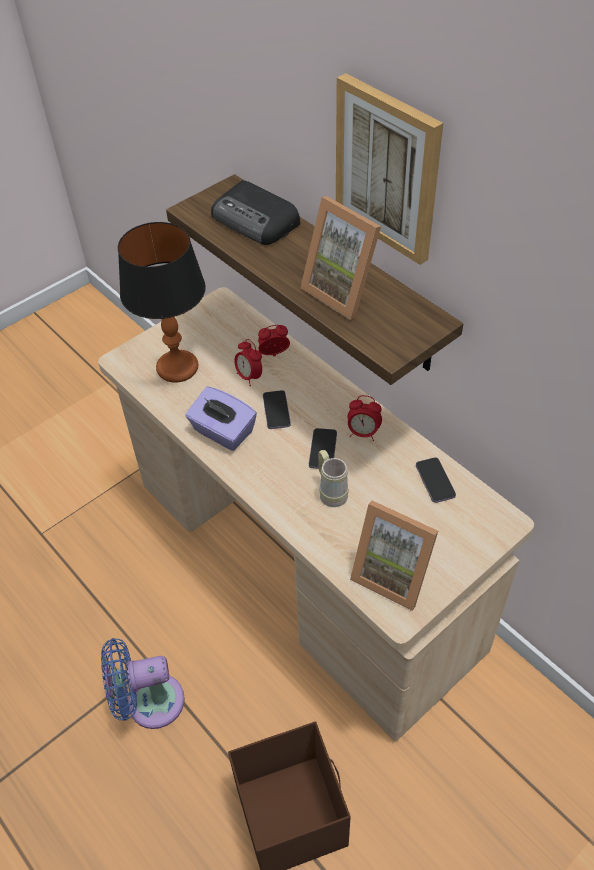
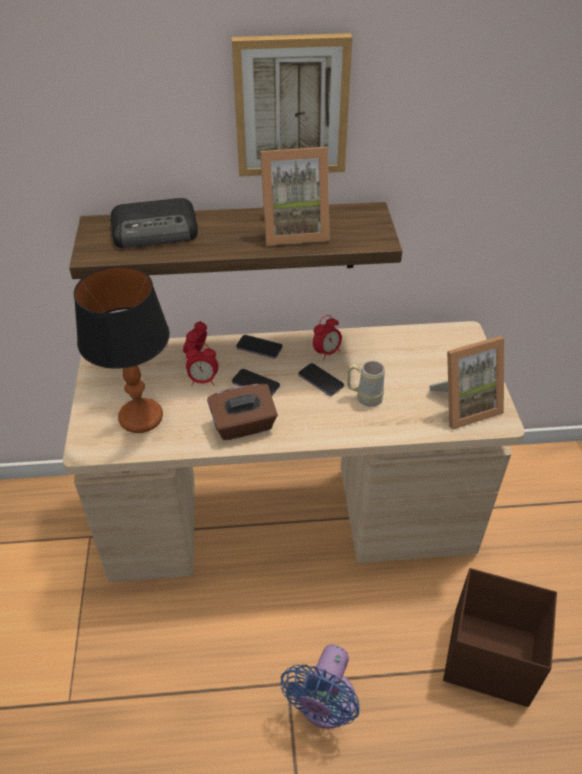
camera: 55 degrees left, 5 degrees down
(223, 432) = (243, 426): purple tissue box -> brown tissue box
(435, 481) = (403, 343): phone -> phone (259, 348)

